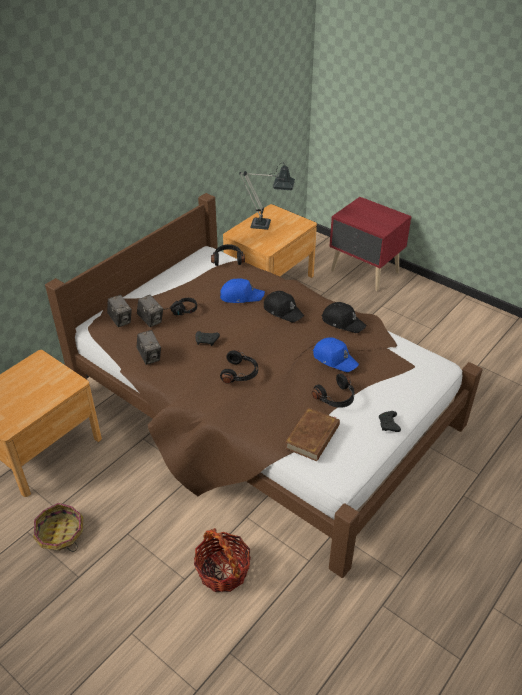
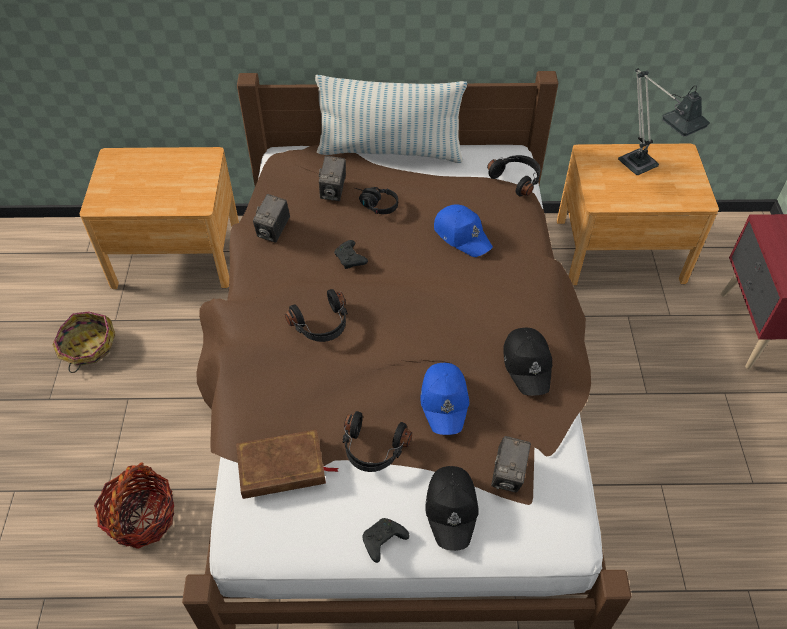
camera: 50 degrees right, 10 degrees up
(120, 320) = (308, 169): camera -> camera (508, 475)
(147, 287) = (390, 151): none -> pillow
(283, 310) = (479, 291): black cap -> black cap (452, 509)

